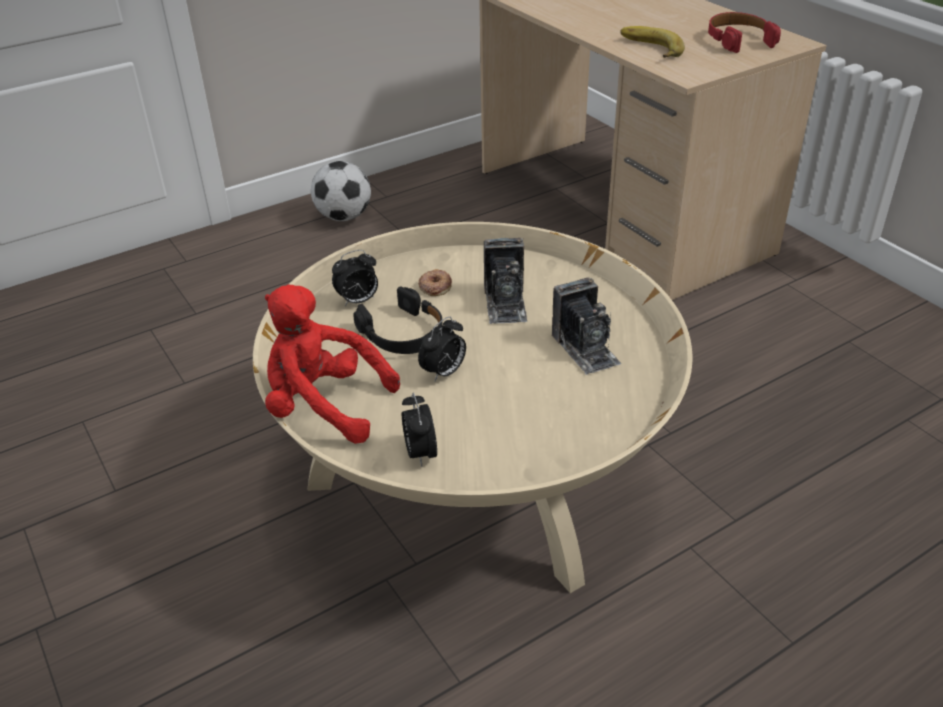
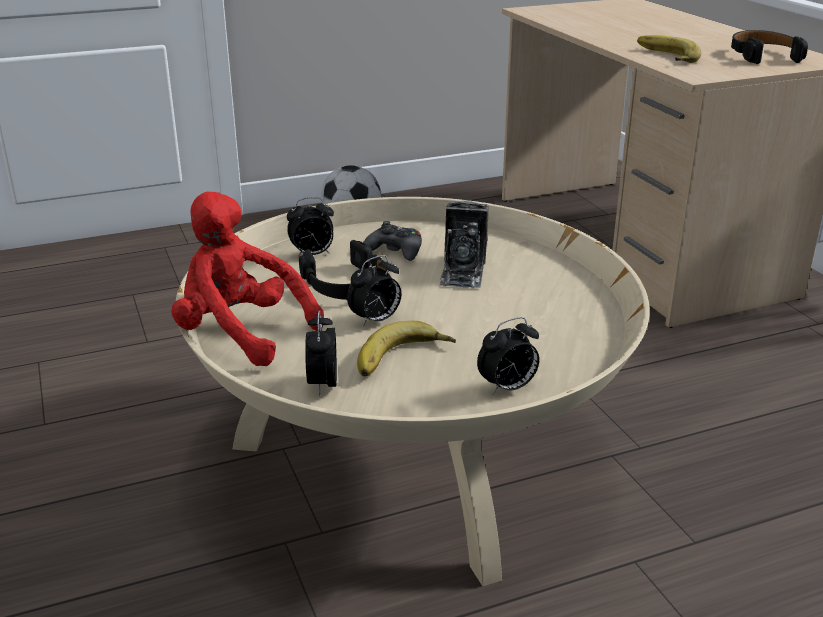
camera: 10 degrees right, 10 degrees down
(435, 286) = (395, 251): donut -> black game controller
(483, 414) = (403, 359): none -> banana
(584, 433) = (507, 388): none -> alarm clock
(585, 348) = (535, 317): camera -> none
(738, 40) = (763, 56): red headphones -> black headphones

